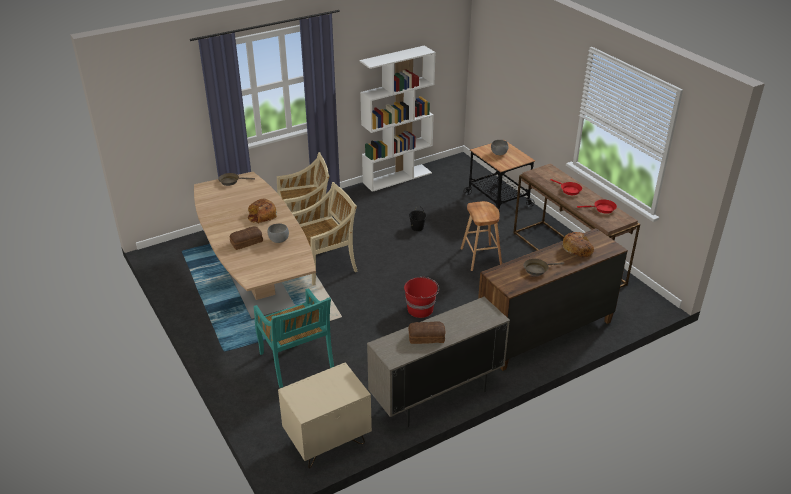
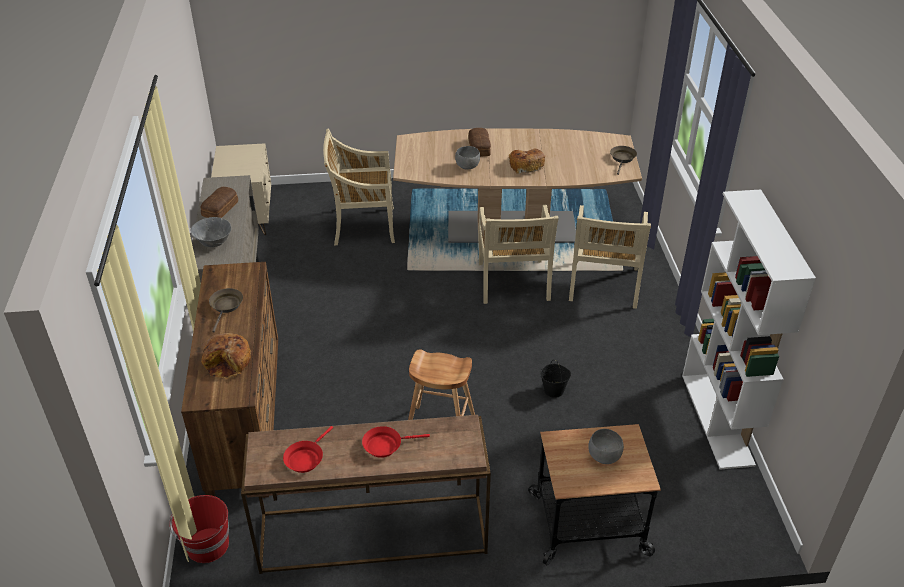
camera: 115 degrees right, 5 degrees up
(296, 361) = (362, 226): turquoise chair -> beige chair
(421, 309) = (374, 332): red bucket -> red bucket (207, 546)
(471, 320) = (213, 243): none -> grey bowl

